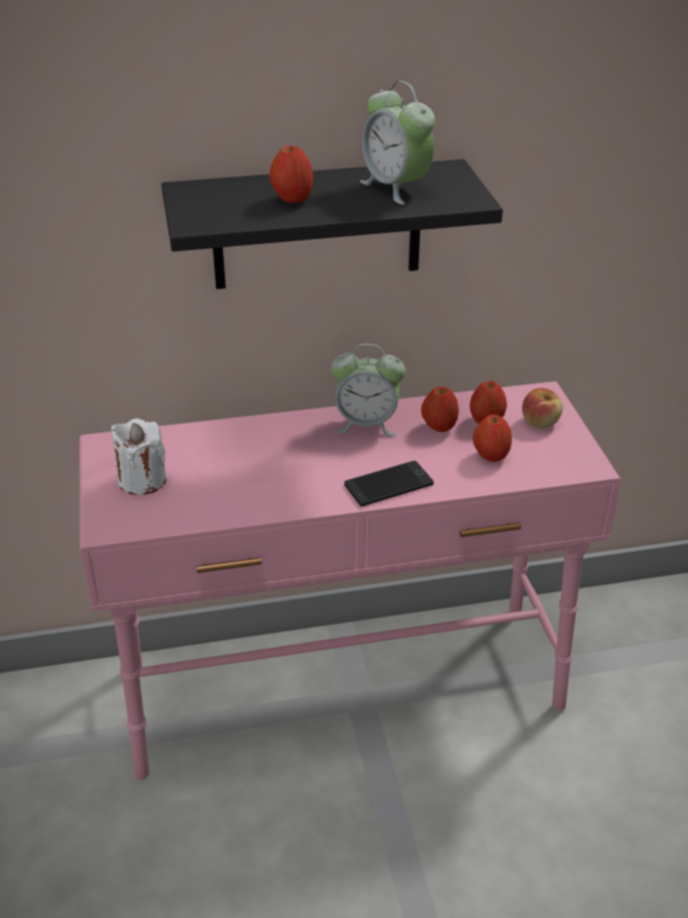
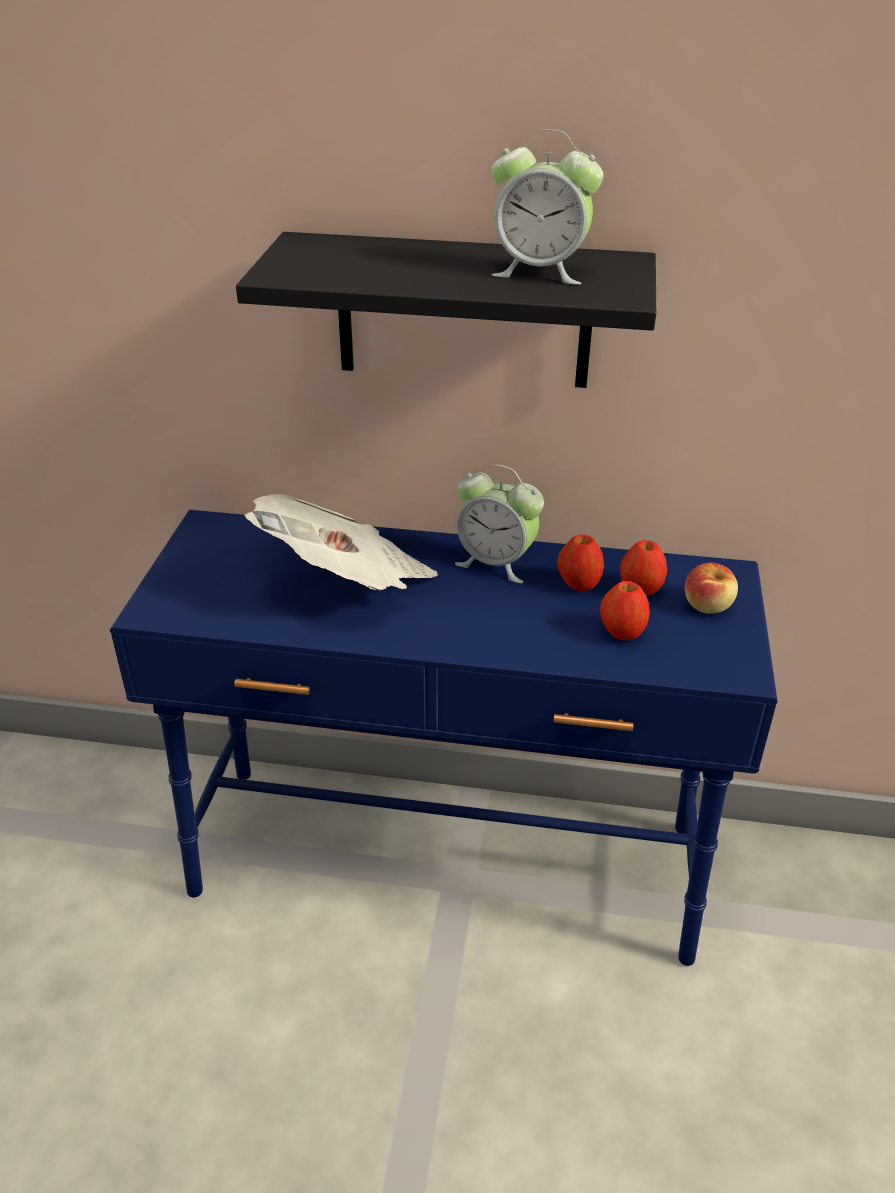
camera: 20 degrees right, 0 degrees up
(142, 480) = (217, 570): white candle -> none
(258, 465) = (347, 582): none -> newspaper
(292, 199) = (407, 266): apple -> none
(344, 690) = (446, 864): pink console table -> blue console table
(388, 484) = (479, 637): phone -> none
(396, 188) = (540, 271): alarm clock -> alarm clock turned 60 degrees counterclockwise

